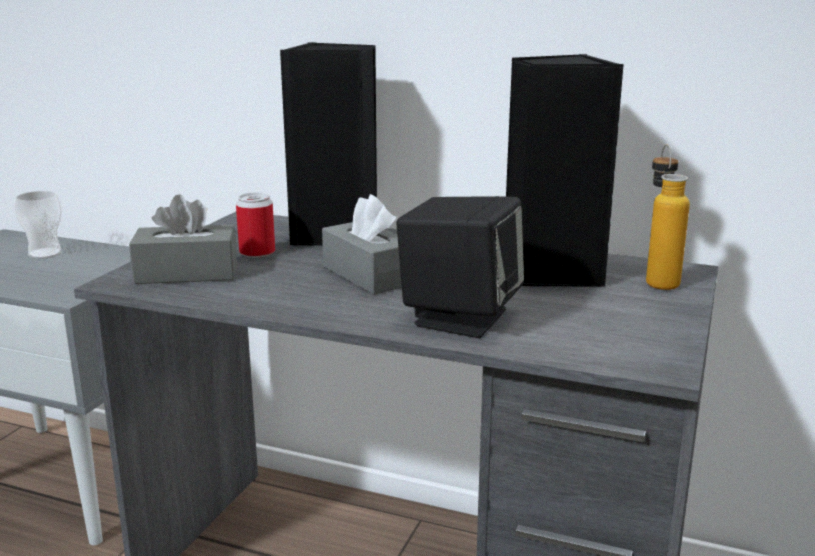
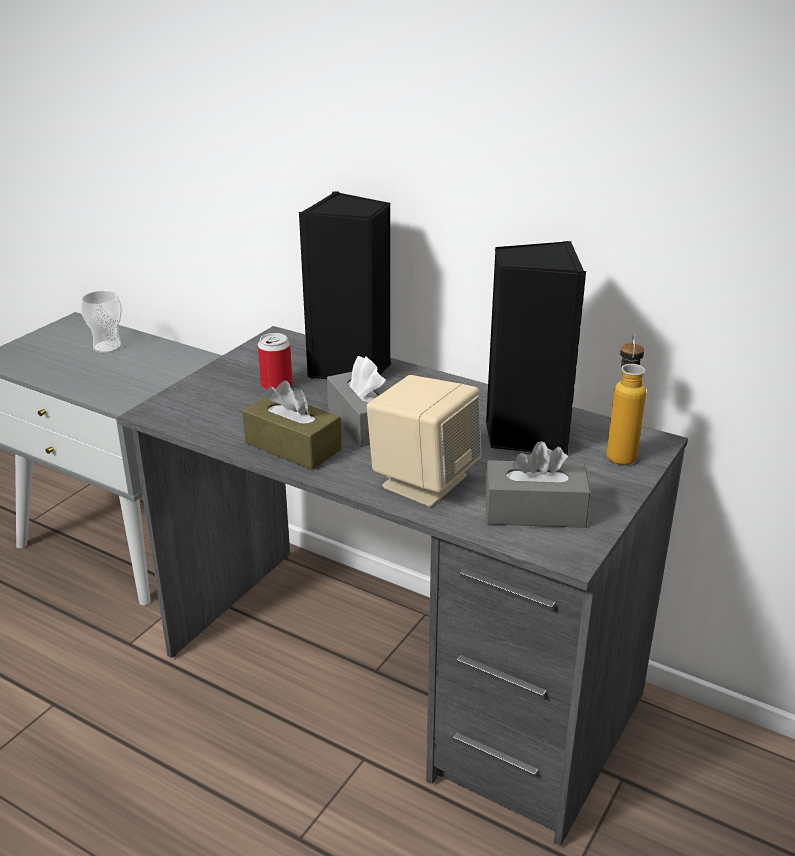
camera: 10 degrees right, 10 degrees up
(187, 273) = (211, 406): grey tissue box -> grey tissue box (534, 511)
(295, 299) = (293, 446): none -> brown tissue box
(460, 317) = (423, 481): black speaker -> beige speaker

